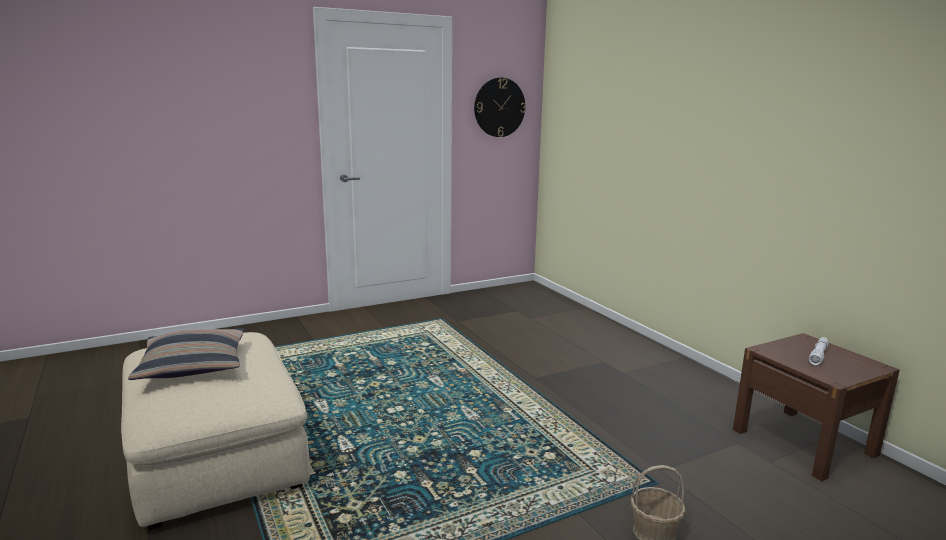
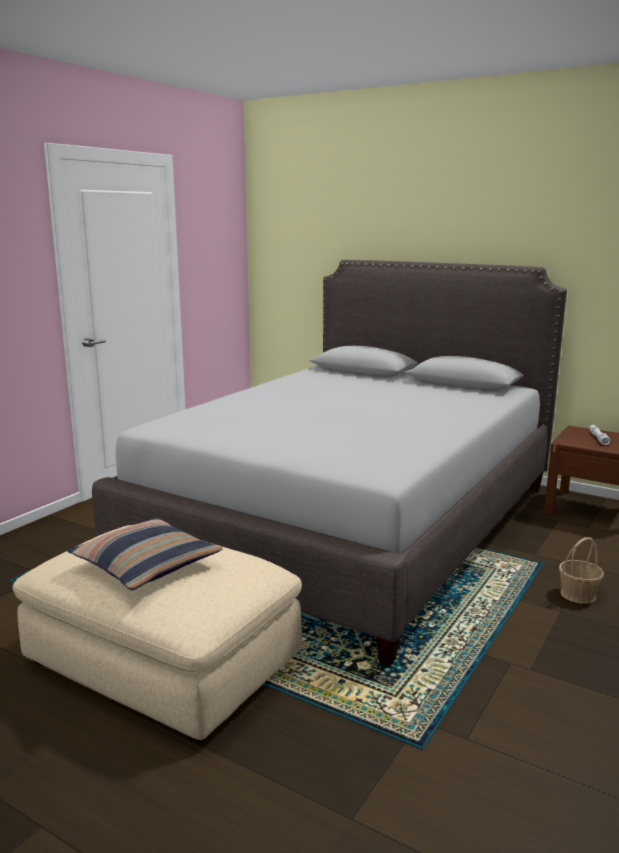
camera: 30 degrees left, 0 degrees up
(499, 107) = (215, 251): wall clock -> none
(511, 383) = (351, 522): none -> grey bed

